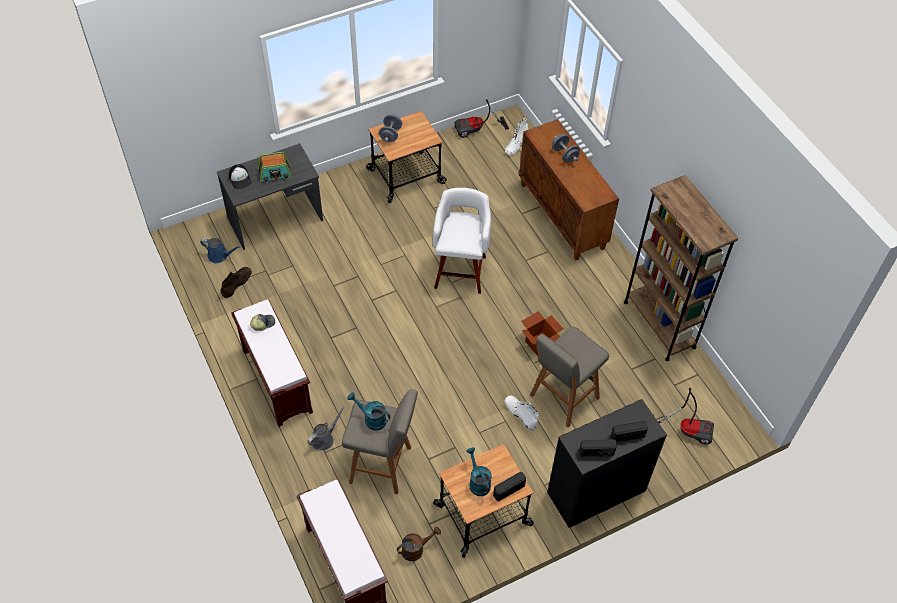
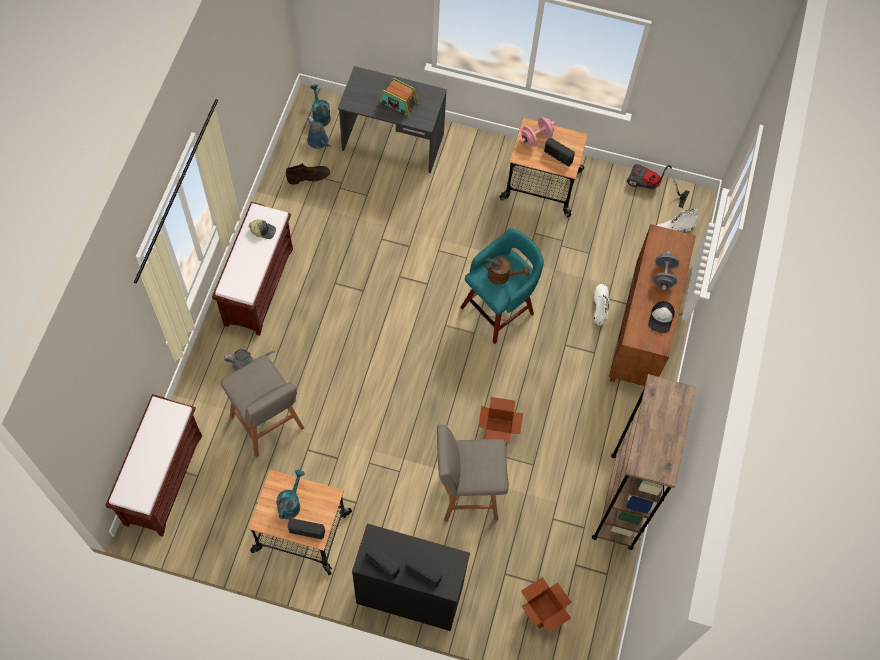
camera: 40 degrees right, 10 degrees up
(240, 179) = (366, 87): cap -> cap (661, 318)
(371, 419) = (258, 381): turquoise watering can -> turquoise watering can (320, 115)
(390, 135) = (536, 138): grey dumbbell -> pink dumbbell
(416, 549) = (225, 513): brown watering can -> brown watering can (502, 276)
(417, 136) = (558, 156): none -> radio
(460, 270) = (499, 309): white stool -> turquoise stool
(520, 414) = (417, 476): white boot -> white boot (600, 305)
(686, 429) = (542, 611): vacuum cleaner -> cardboard box

